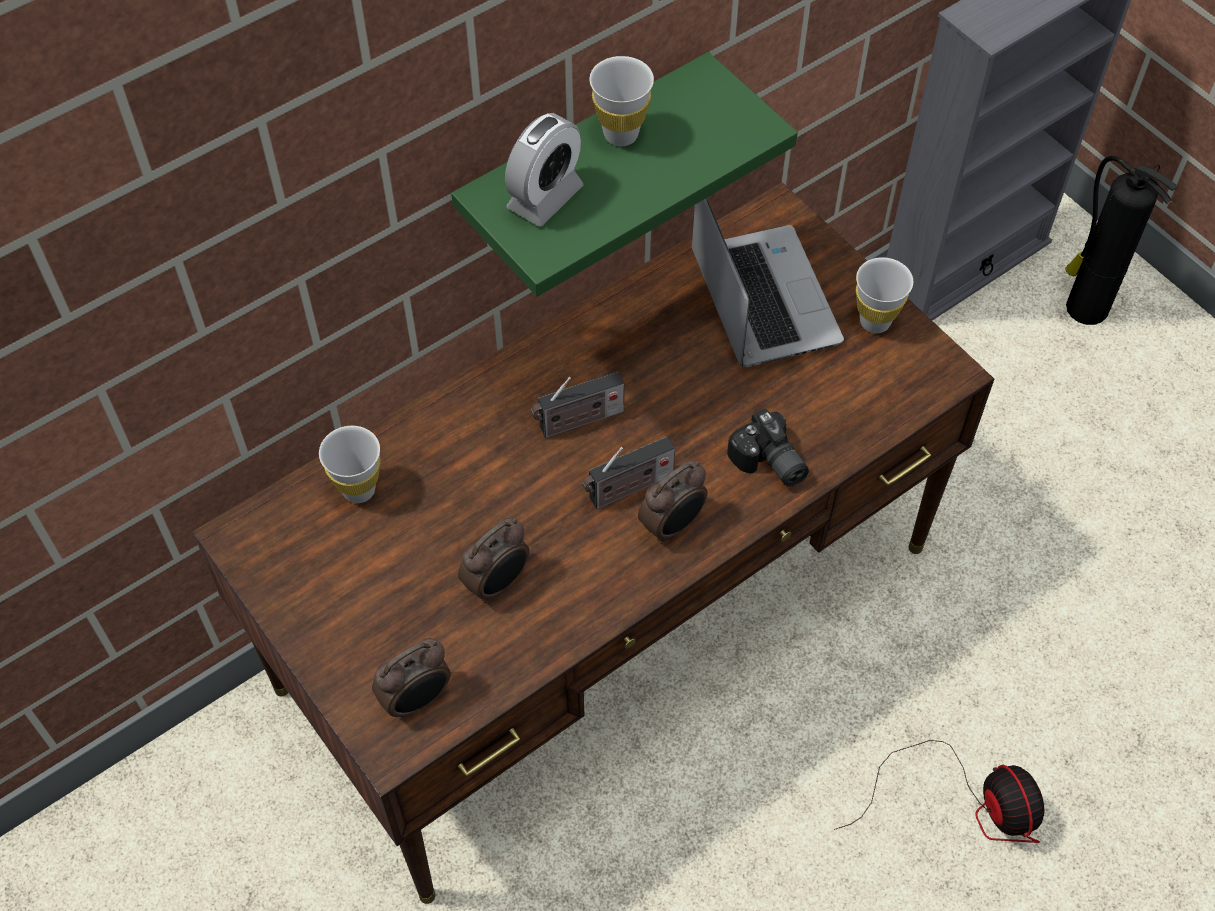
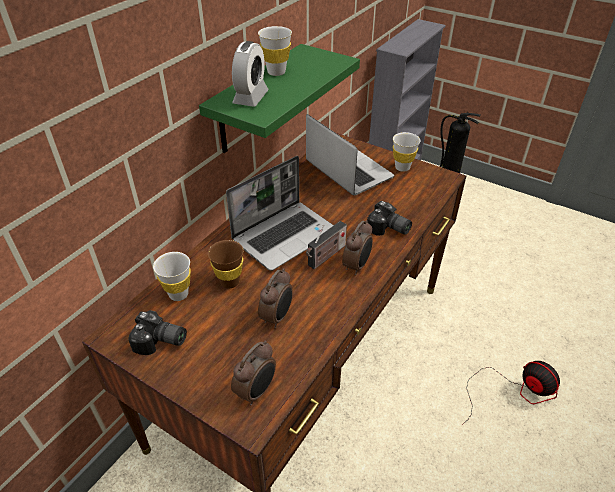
camera: 20 degrees left, 15 degrees down
(305, 570) = (160, 342): none -> camera
(447, 491) = (229, 282): none -> brown cup
(578, 421) = (285, 235): radio -> laptop

